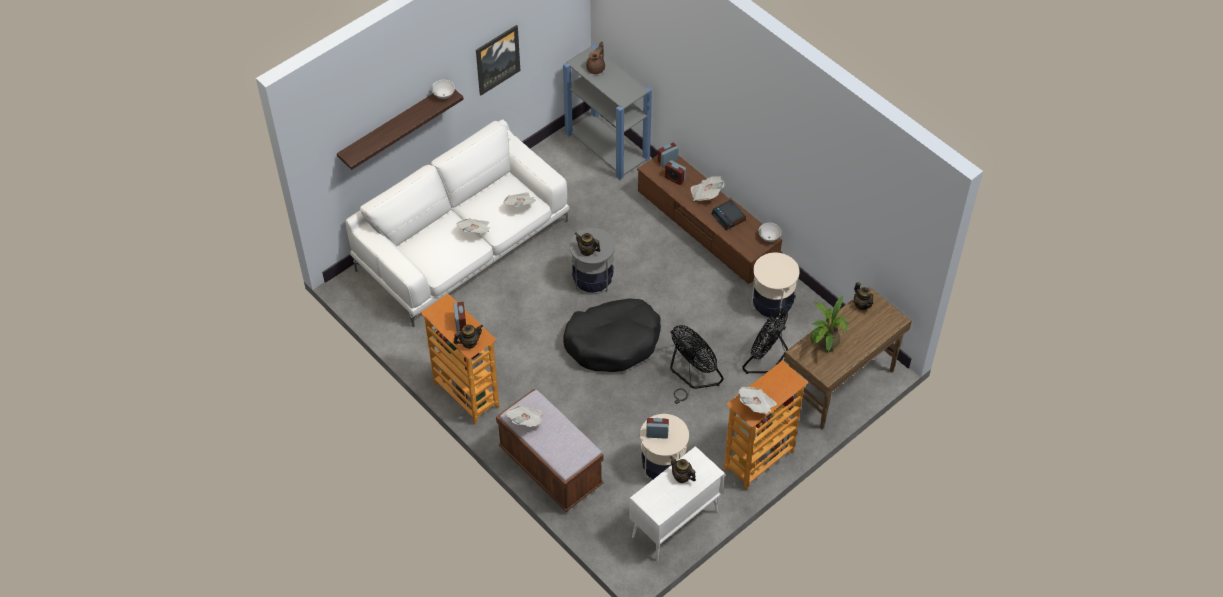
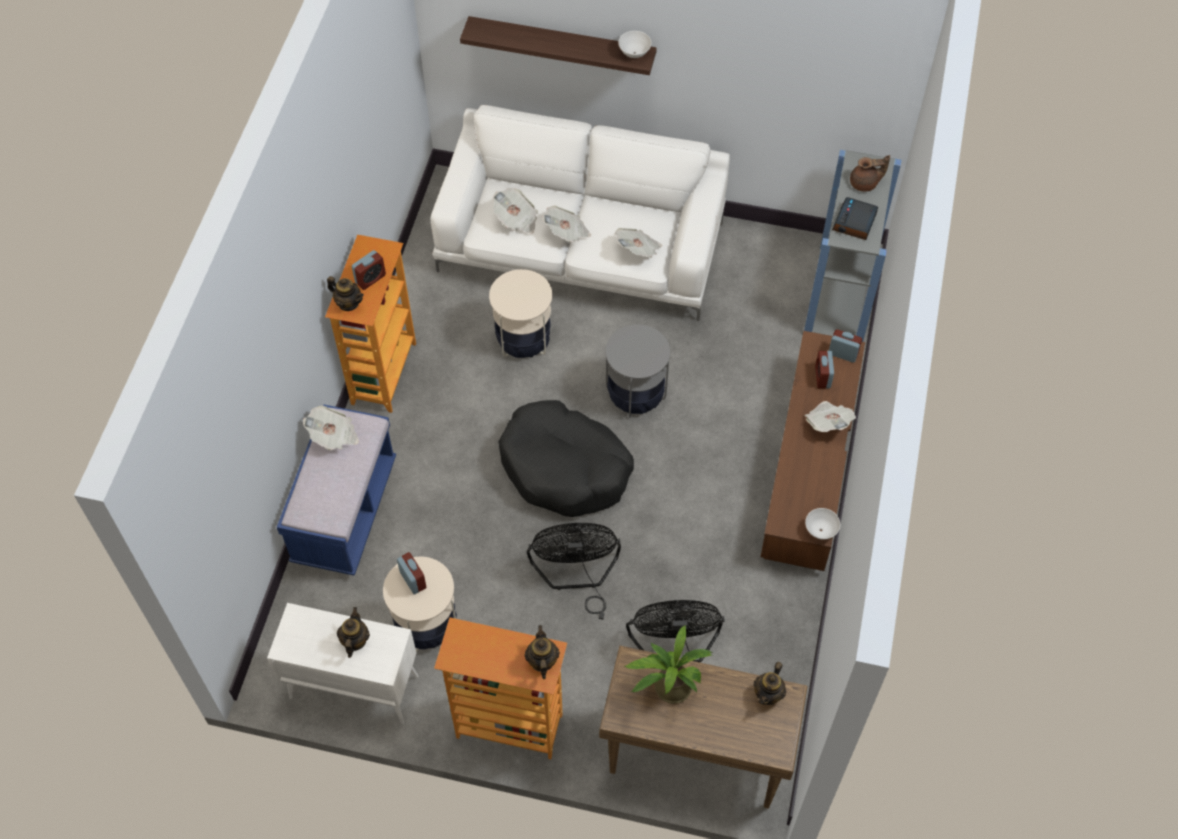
camera: 55 degrees right, 5 degrees up
(497, 59) = (742, 70): picture -> none
(550, 468) = (345, 511): brown bench -> blue bench
(587, 250) = (625, 351): teapot -> teapot (542, 661)
(689, 375) = (578, 576): black fan -> black fan turned 105 degrees counterclockwise
(729, 217) = (813, 468): alarm clock -> alarm clock (854, 223)
(757, 406) = (472, 654): newspaper -> newspaper (516, 219)
(772, 305) = (756, 603): beige side table -> beige side table (523, 340)

